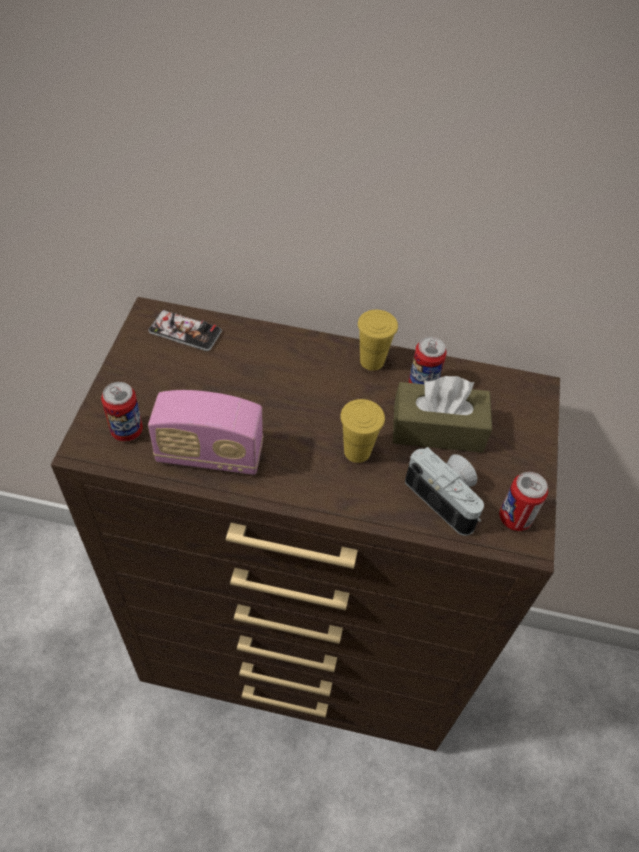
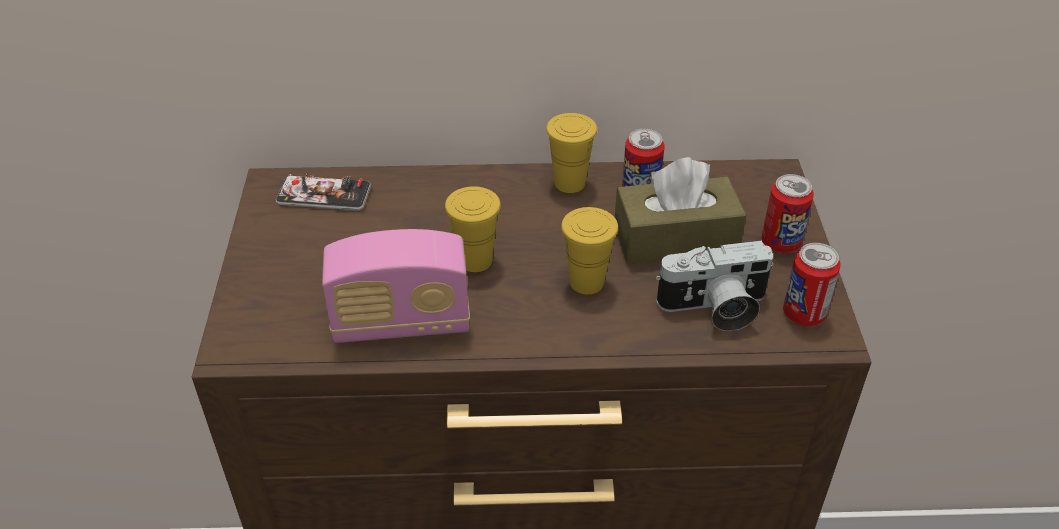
camera: 10 degrees left, 10 degrees down
(127, 430) = (283, 317): can -> can (780, 243)
(279, 414) = (475, 260): none -> yellow cup
(447, 497) = (714, 309): camera -> camera turned 135 degrees clockwise

